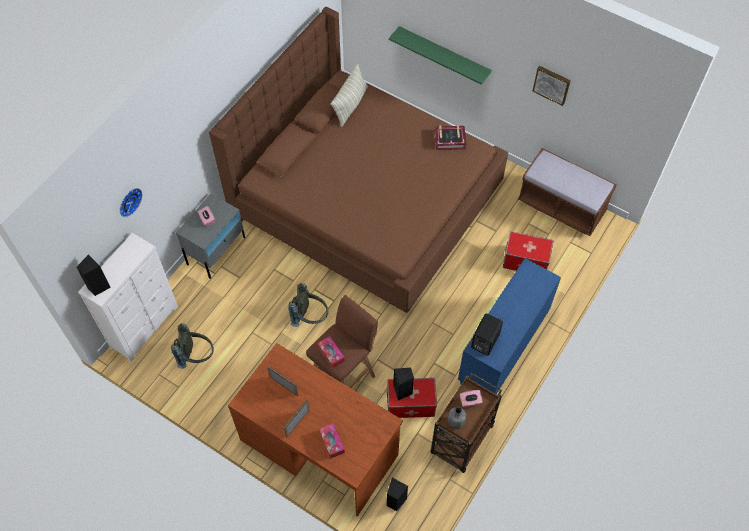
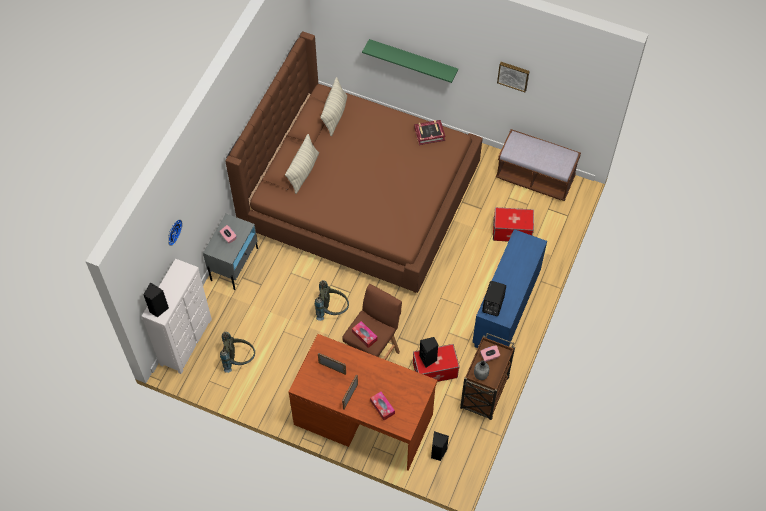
camera: 10 degrees left, 0 degrees up
(303, 160) = (303, 172): none -> pillow

